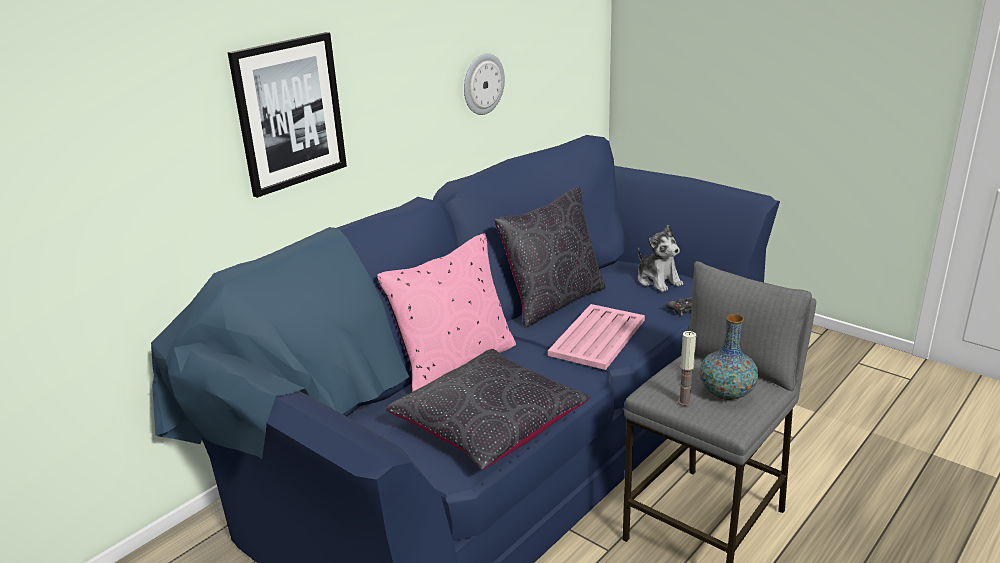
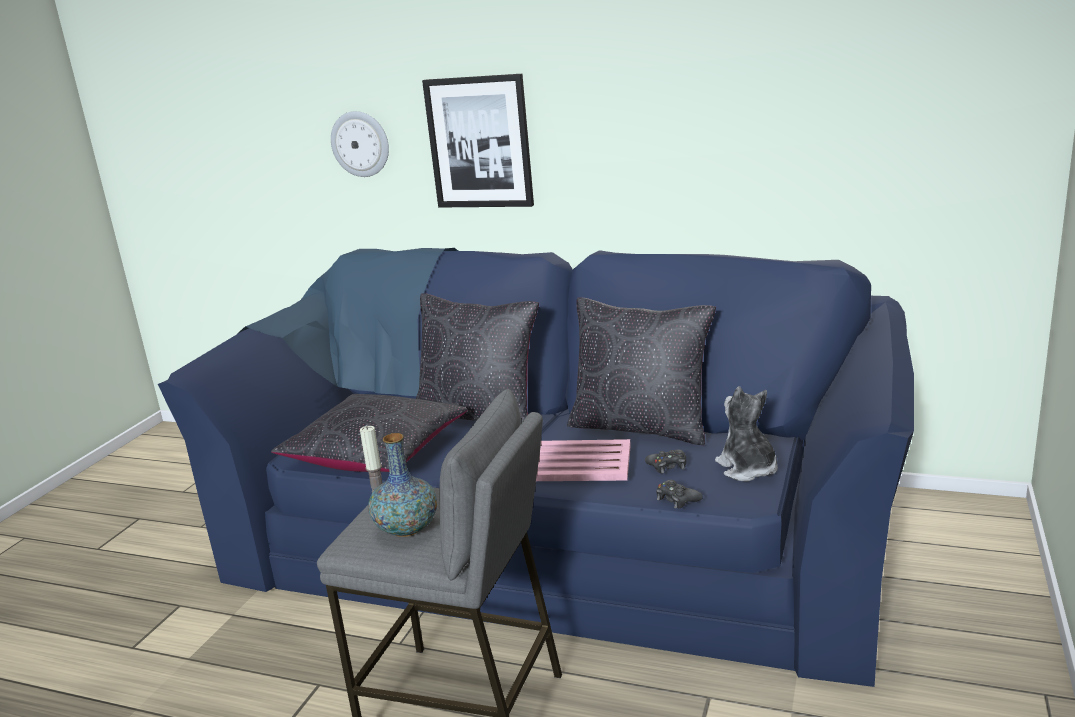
camera: 70 degrees right, 5 degrees down
(454, 363) = (479, 415): pink pillow -> black pillow
(482, 84) = (745, 162): wall clock -> wall clock (360, 144)
(628, 304) = (667, 466): none -> black game controller
(658, 281) = (747, 469): plush toy -> plush toy turned 120 degrees clockwise

